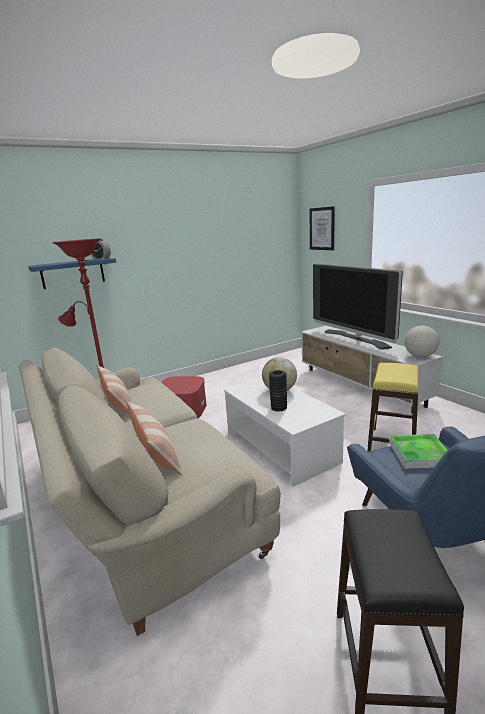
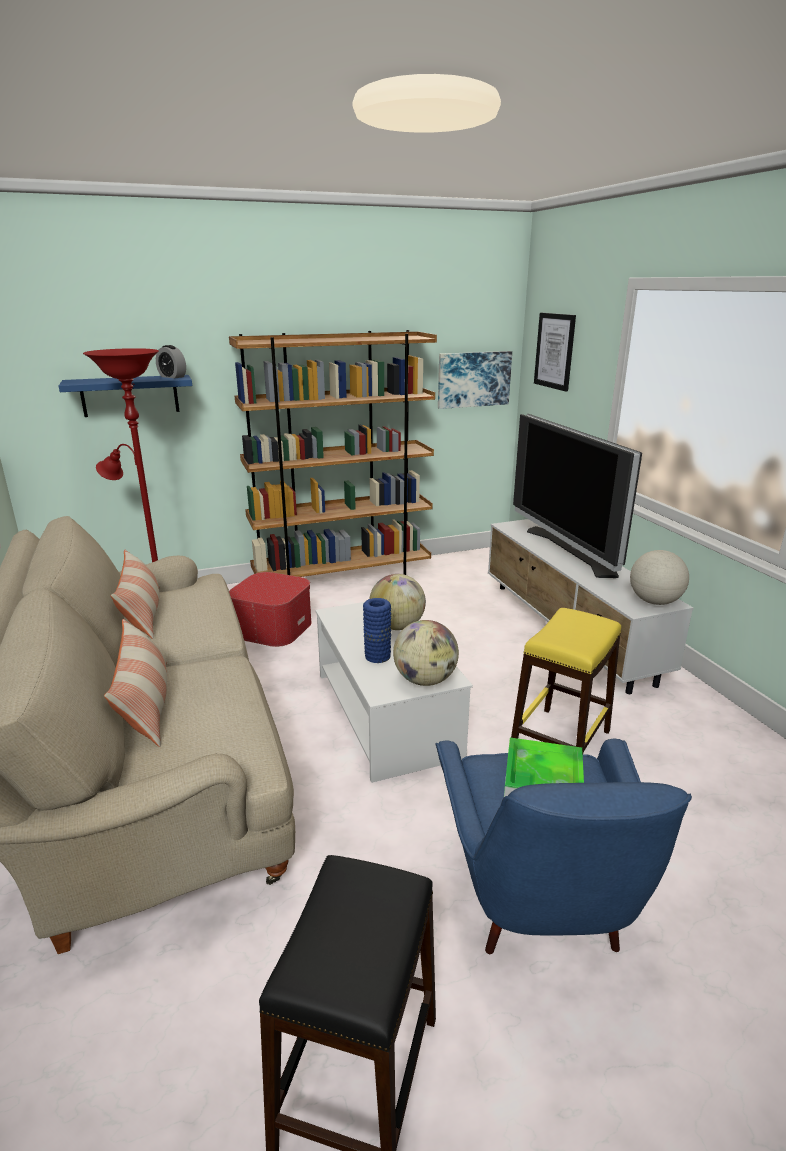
camera: 10 degrees right, 5 degrees up
(212, 377) = (343, 578): none -> brown bookcase
(274, 250) = (473, 379): none -> picture
(279, 407) = (377, 656): black vase -> blue vase
(316, 415) = (425, 680): none -> globe

